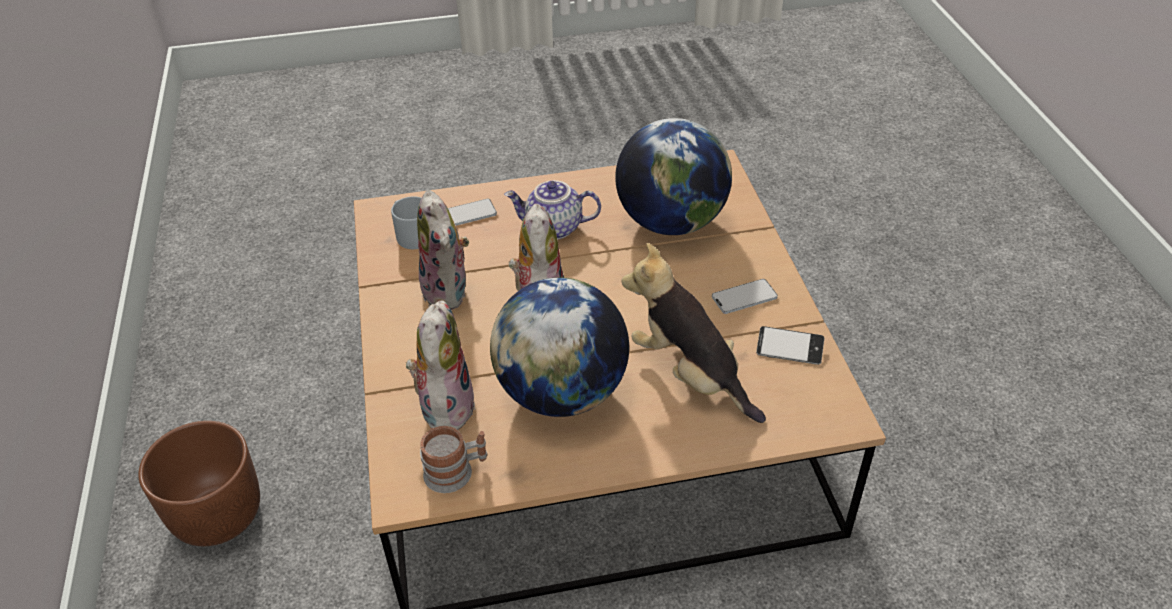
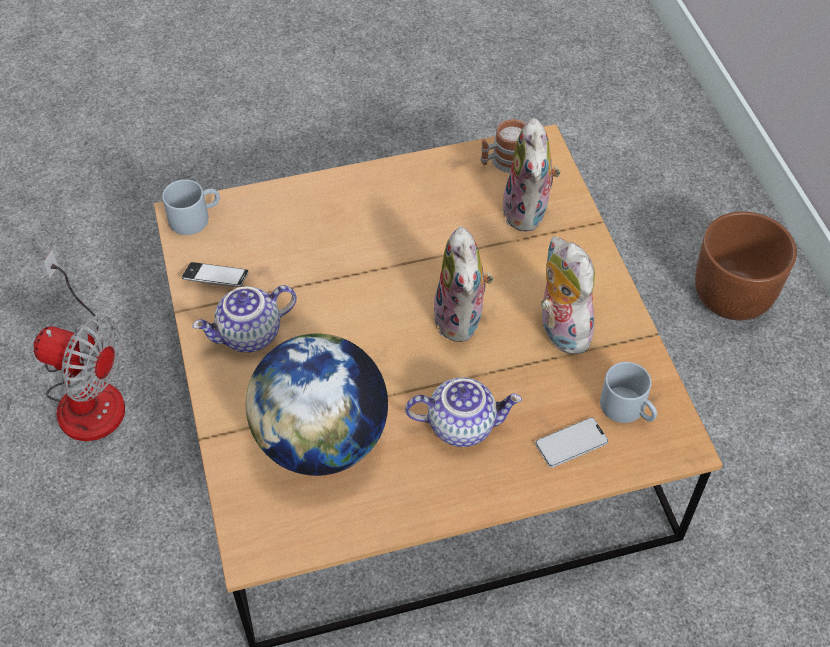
camera: 175 degrees right, 10 degrees up
(562, 393) = (428, 228): globe -> none
(690, 374) = (312, 250): plush toy -> none
(744, 297) = (250, 335): phone -> teapot
(830, 416) = (195, 217): none -> grey mug
(920, 442) = (87, 391): none -> fan

